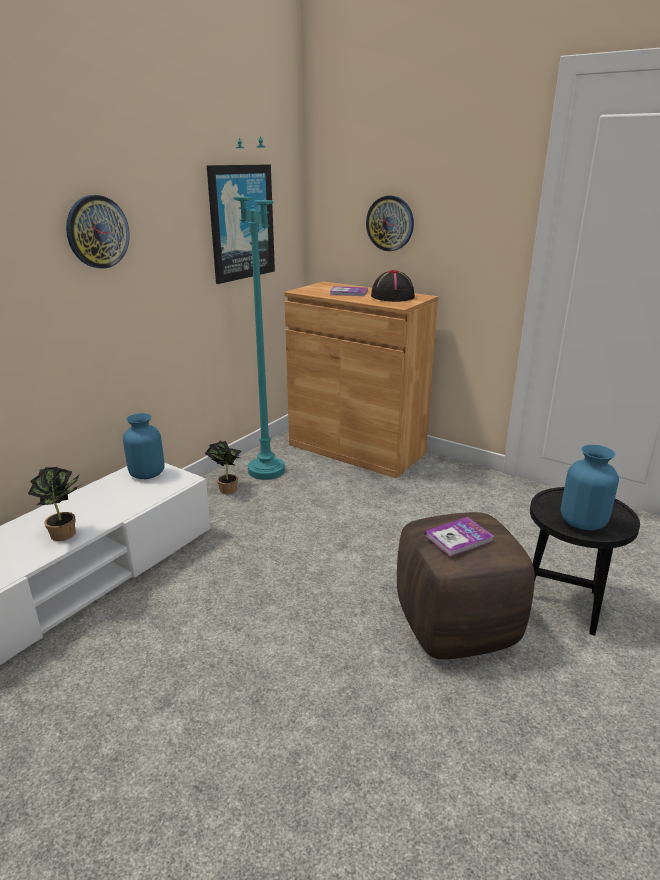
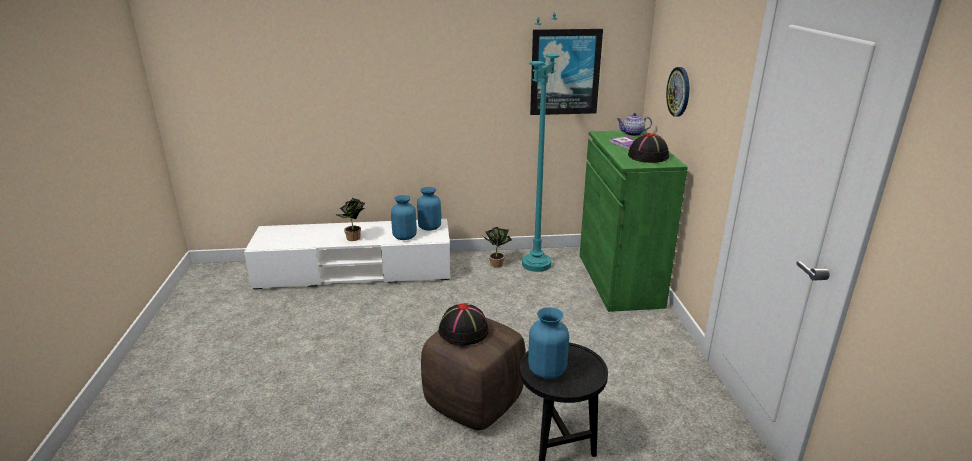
camera: 50 degrees right, 0 degrees up
(97, 232) = (433, 69): wall clock -> none
(136, 498) = (404, 236): none -> blue vase
(326, 285) = (632, 134): none -> teapot
(356, 449) = (619, 280): brown cabinet -> green cabinet
(458, 538) = (464, 331): book -> black hat

